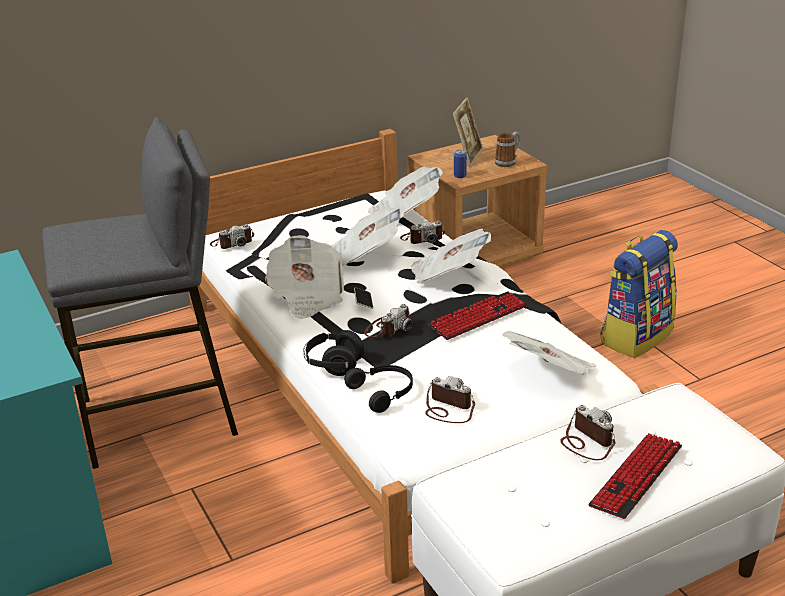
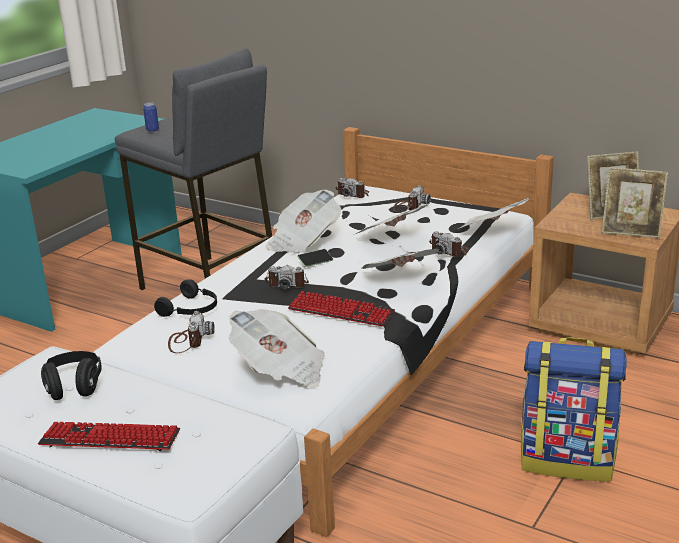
camera: 60 degrees right, 5 degrees down
(333, 365) = (214, 280): black headphones -> black headphones (74, 387)
(460, 176) = (563, 221): can -> can (152, 130)
(508, 162) = (631, 232): mug -> picture frame
(587, 441) = (151, 401): camera -> camera (409, 206)

